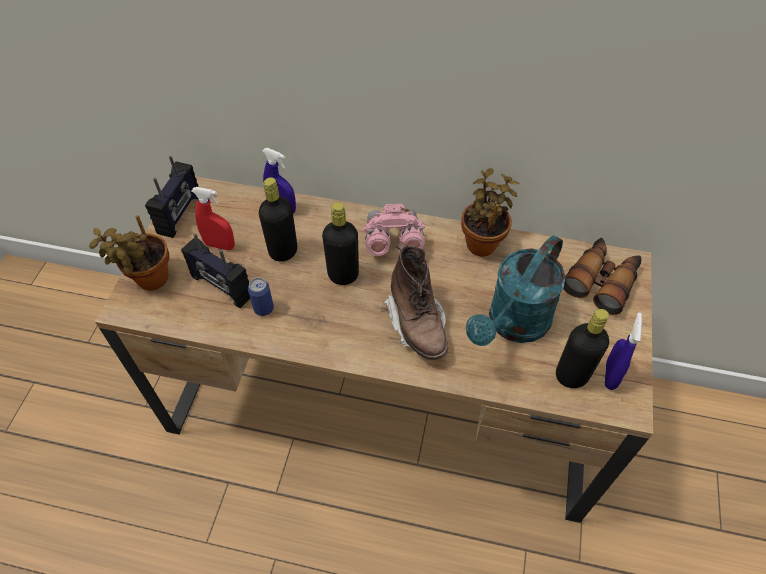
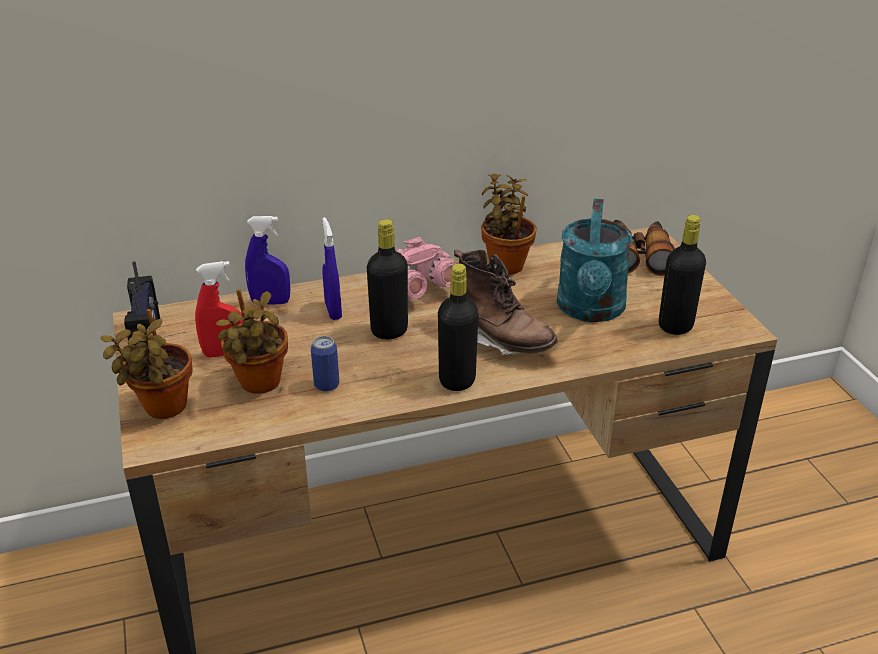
camera: 30 degrees left, 20 degrees down
(221, 287) = (259, 385): radio -> potted plant
(283, 251) = (304, 334): black bottle -> black bottle (457, 380)
(610, 375) = (707, 314): blue spray bottle -> blue spray bottle (333, 311)

